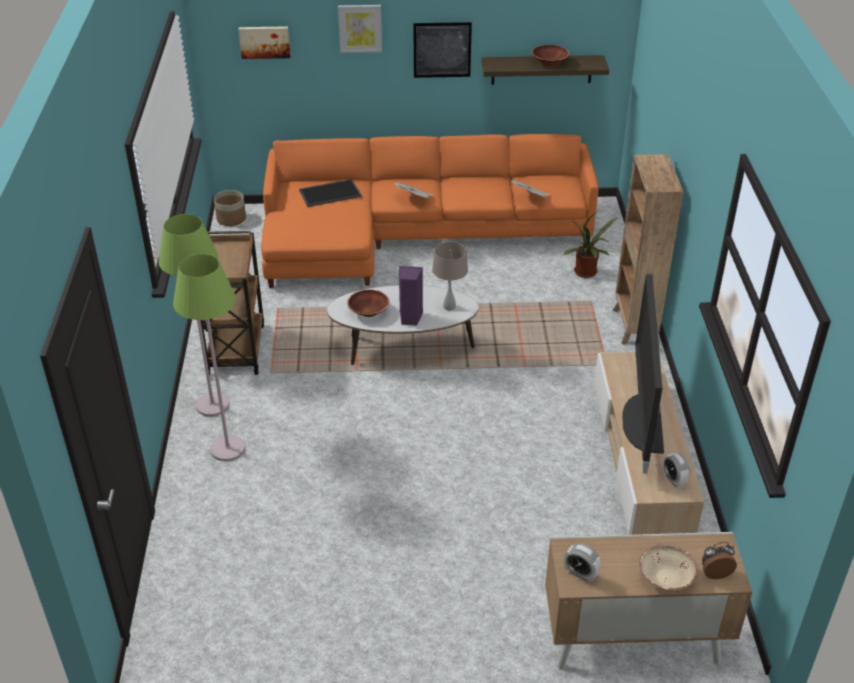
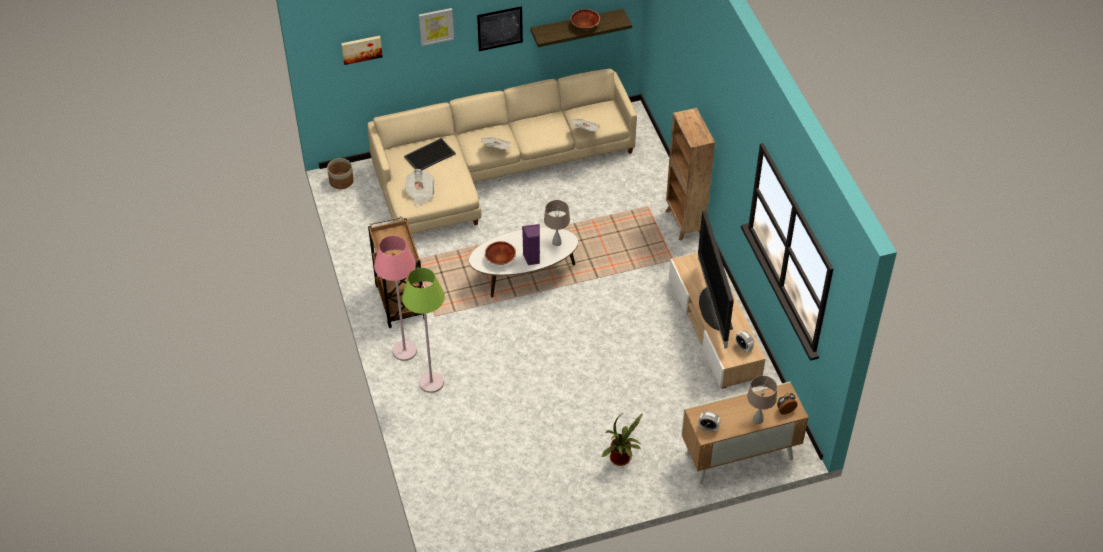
camera: 15 degrees left, 10 degrees up
(212, 405) = (404, 351): green floor lamp -> pink floor lamp
(300, 228) = (420, 193): none -> newspaper
(411, 234) = (491, 169): orange sofa -> beige sofa
(586, 273) = (637, 181): potted plant -> potted plant (621, 459)
(666, 578) = (758, 419): beige bowl -> beige table lamp

